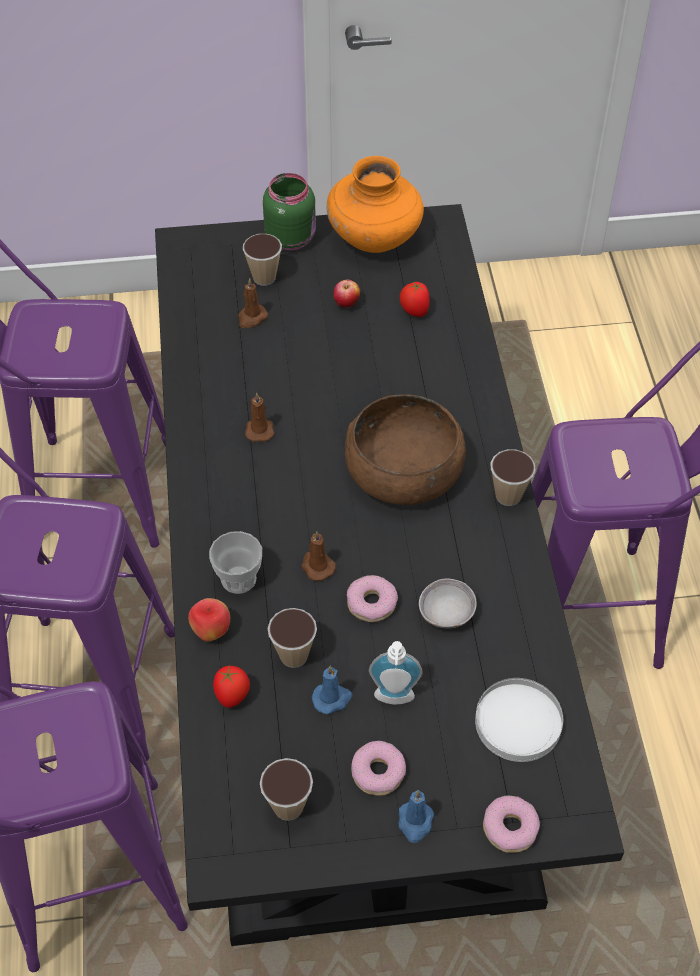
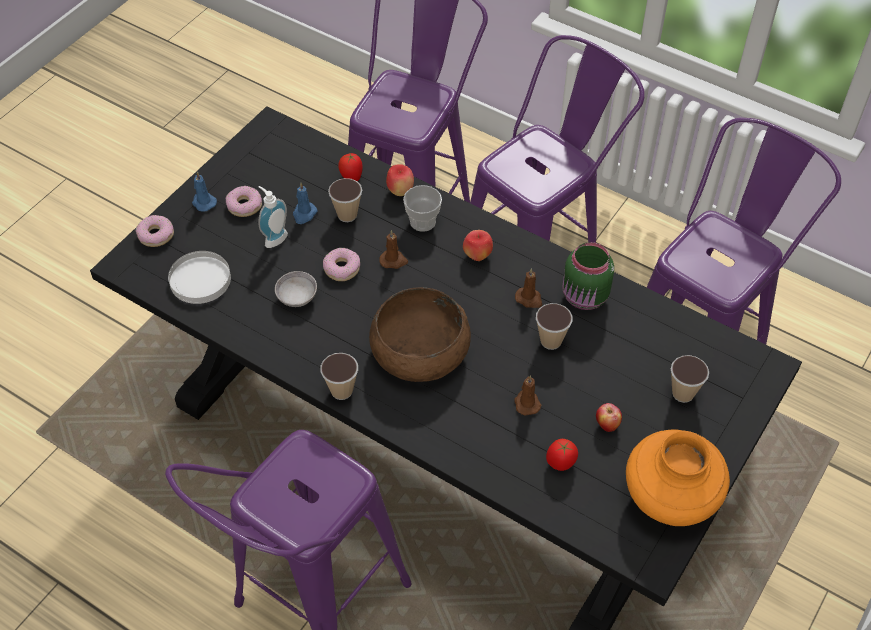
camera: 130 degrees right, 0 degrees up
(242, 502) = (477, 255): none -> apple
(251, 318) = (643, 359): brown candle -> brown candle (526, 403)
(288, 806) = (268, 163): cup -> cup (551, 341)
(291, 237) = (718, 441): green jar -> green jar (585, 297)

